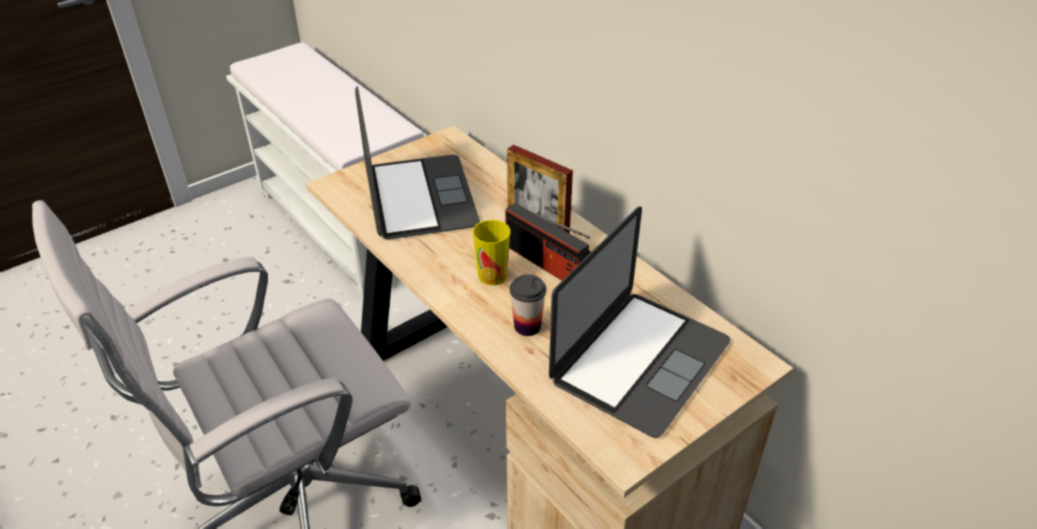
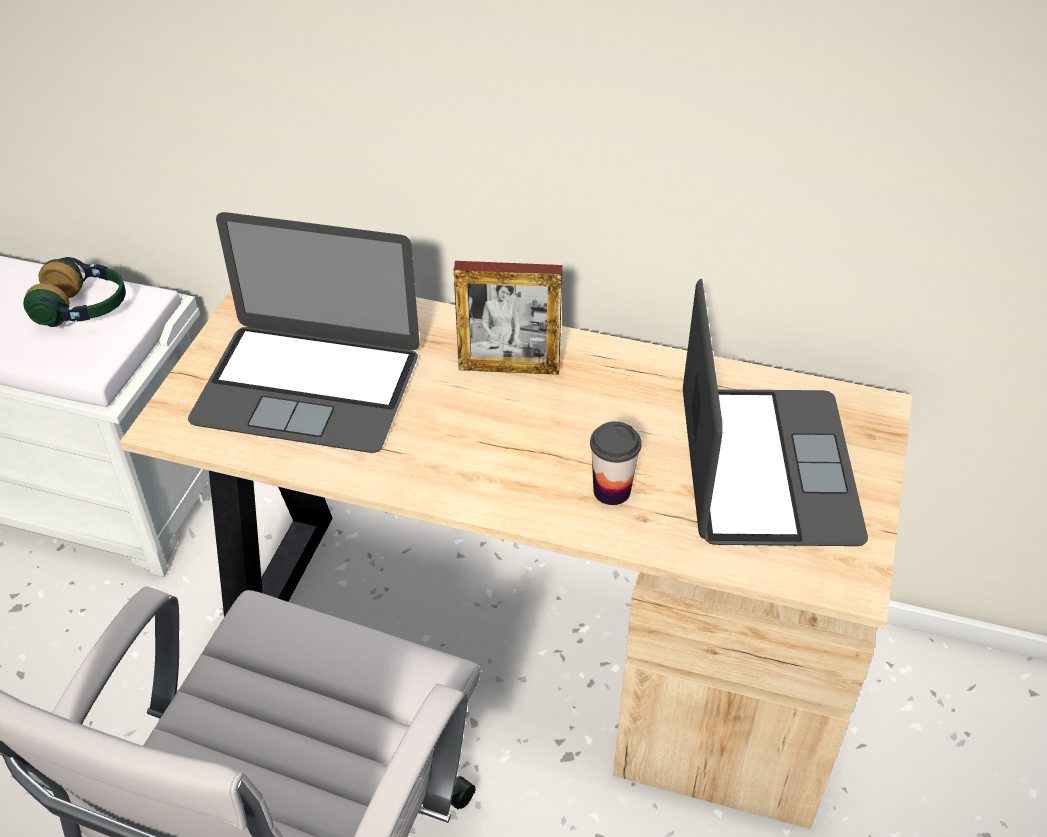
camera: 35 degrees left, 5 degrees up
(370, 123) = (83, 309): none -> headphones
(419, 197) = (308, 387): laptop -> laptop turned 150 degrees clockwise
(492, 275) = (508, 448): cup -> none
(546, 263) = (556, 401): radio -> none

